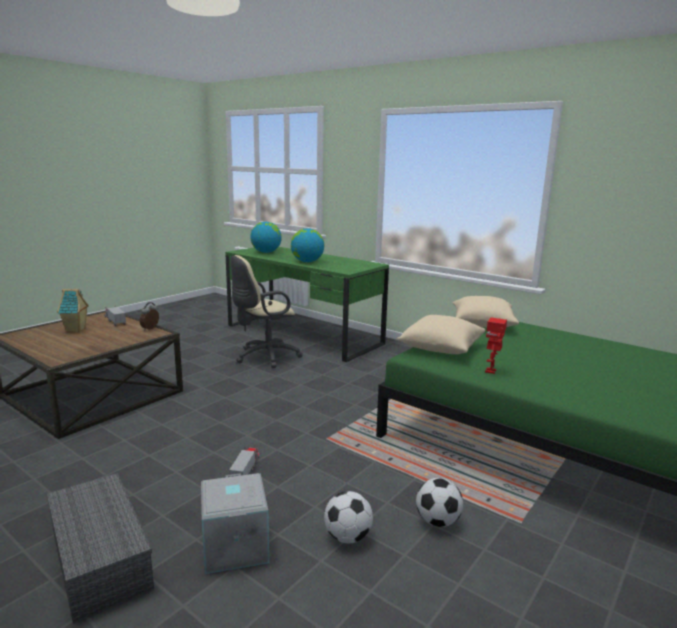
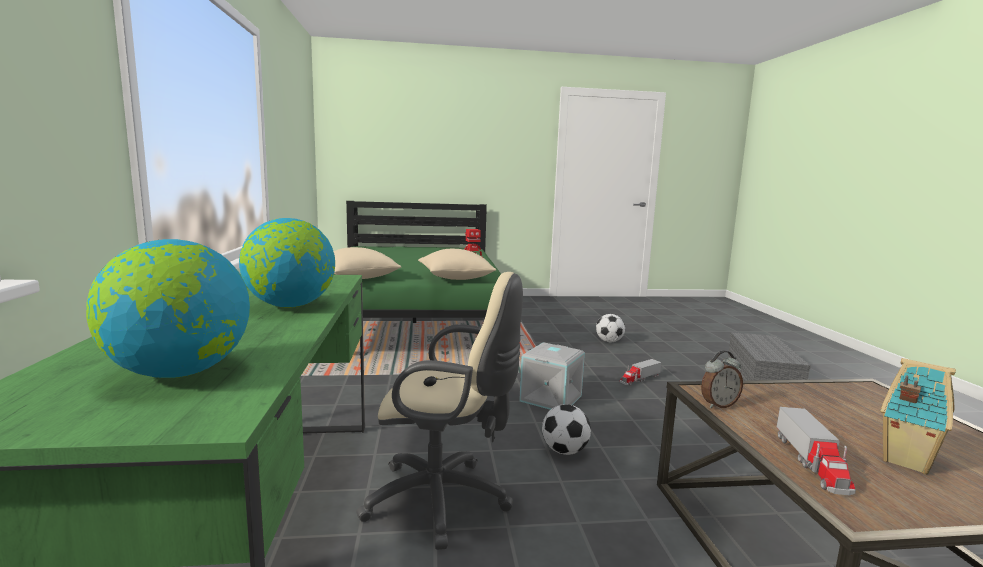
camera: 135 degrees left, 5 degrees down
(233, 546) = (675, 356): grey storage box -> grey storage box (551, 399)
(437, 521) = (555, 331): football -> football (564, 451)

